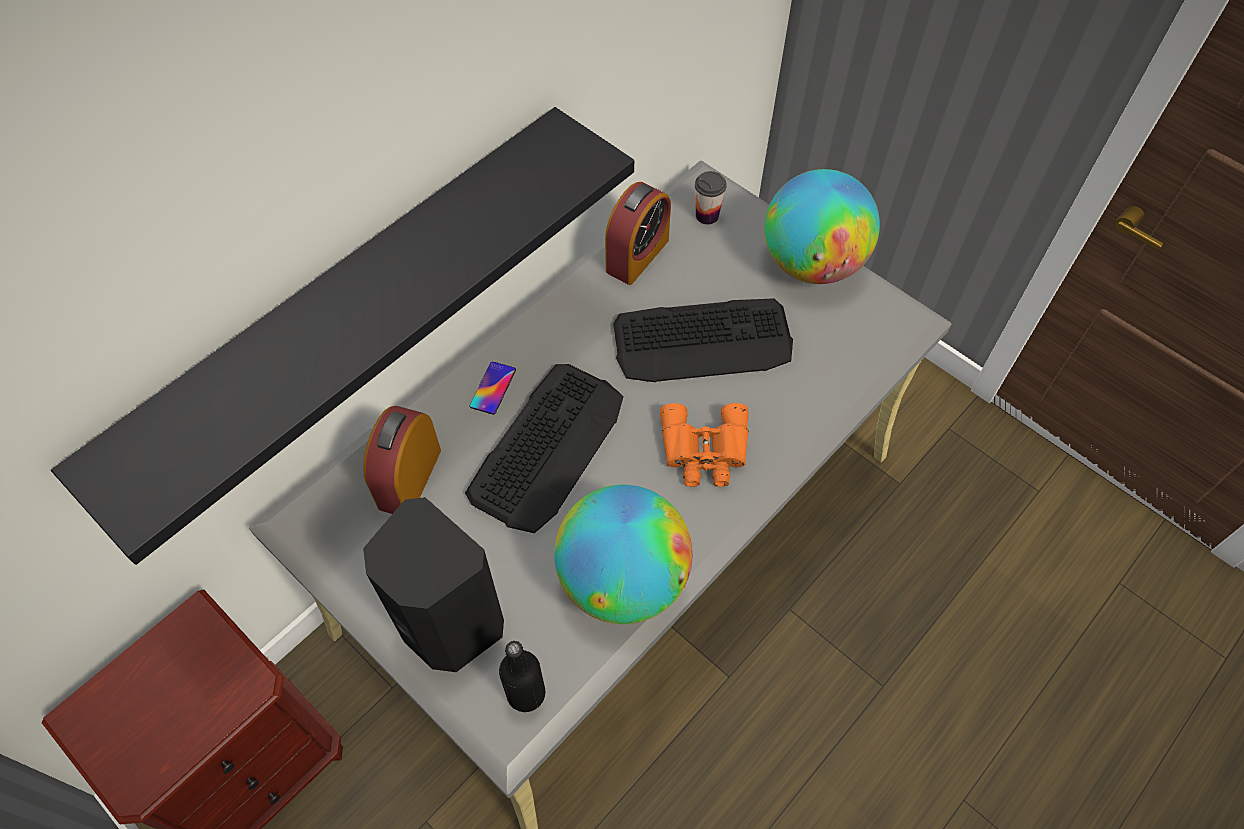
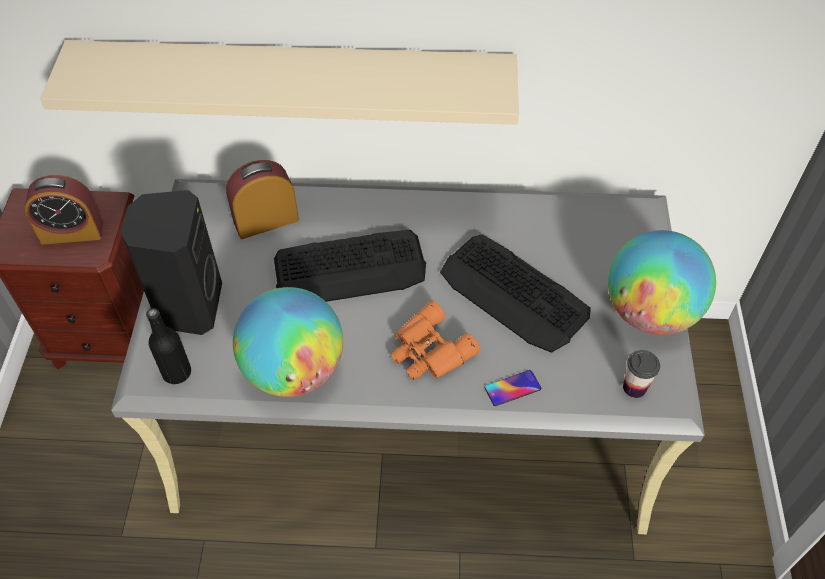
camera: 50 degrees right, 5 degrees down
(345, 301) = (293, 78): black shelf -> beige shelf
(493, 388) = (364, 214): phone -> phone (512, 388)
(637, 255) = (541, 214): alarm clock -> alarm clock (72, 232)
(707, 215) = (618, 228): cup -> cup (634, 387)

